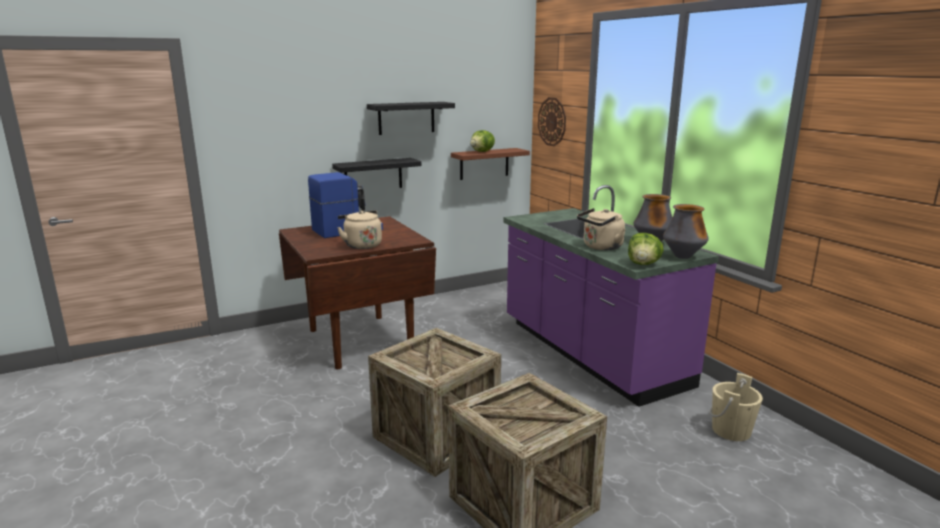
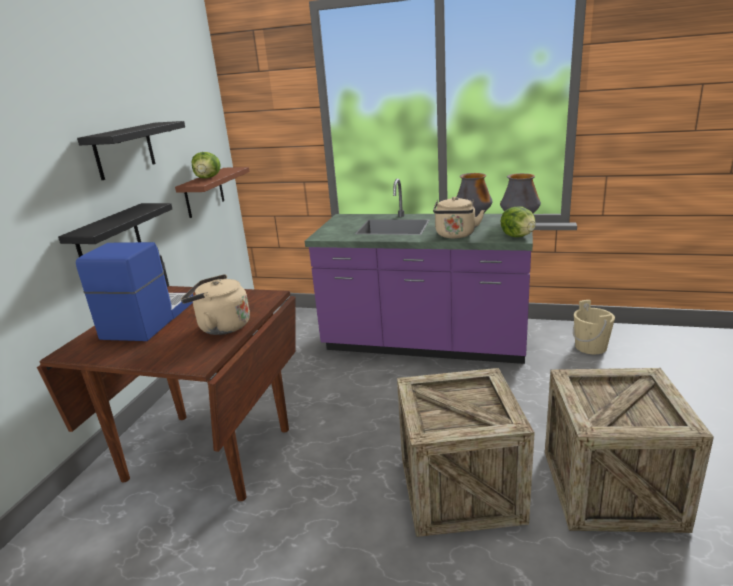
camera: 45 degrees left, 5 degrees up
(552, 121) = (264, 130): wall clock -> none

